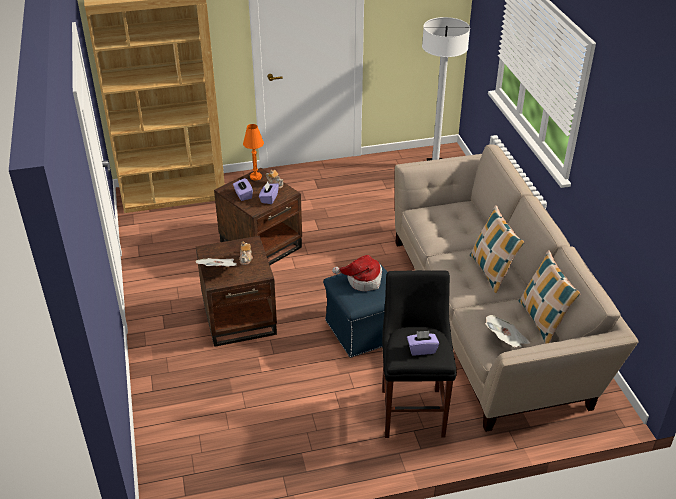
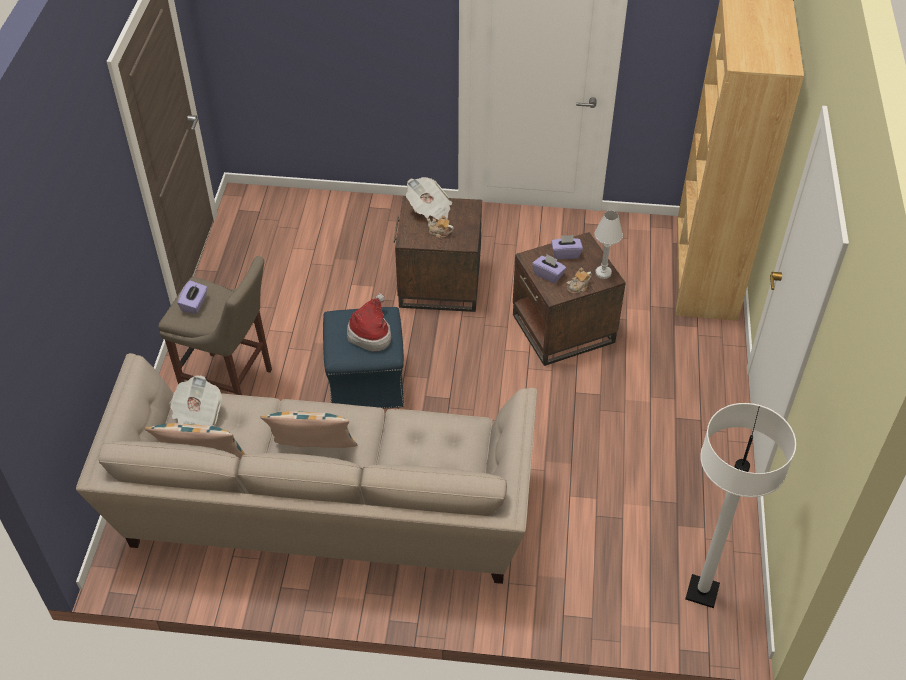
camera: 110 degrees right, 10 degrees up
(255, 177) = (603, 273): orange table lamp -> white table lamp
(412, 409) = (232, 385): black stool -> beige stool

